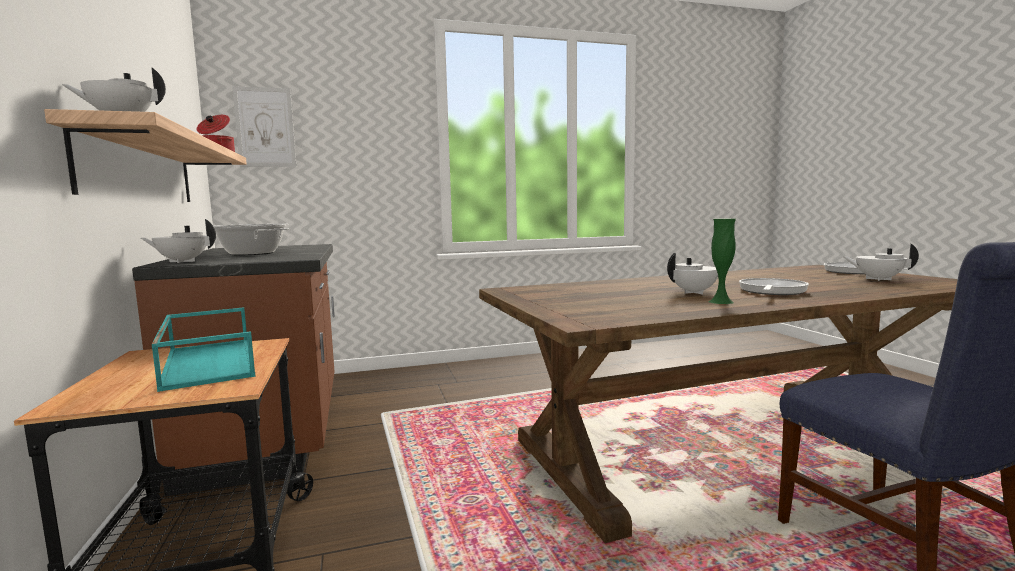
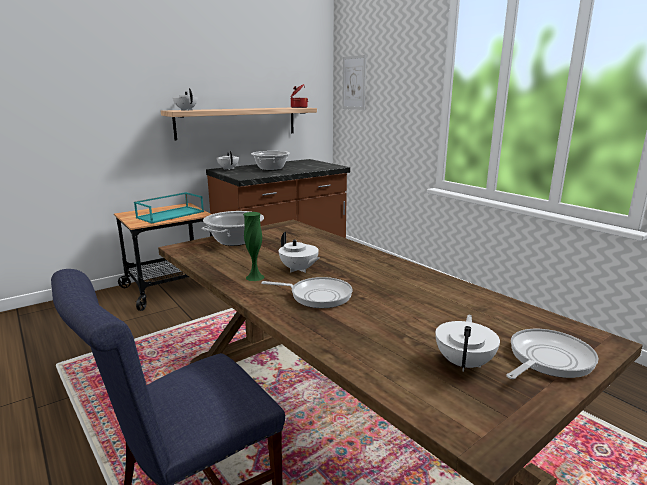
camera: 70 degrees right, 10 degrees up
(565, 304) = (235, 241): none -> cooking pot

